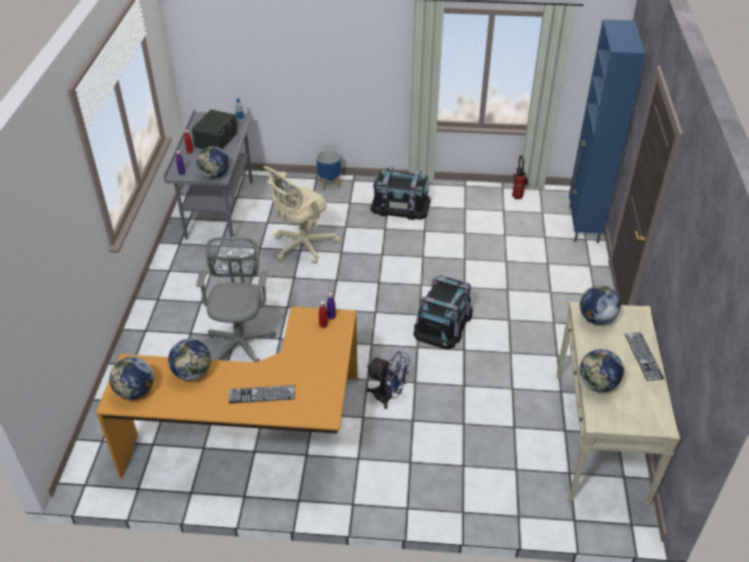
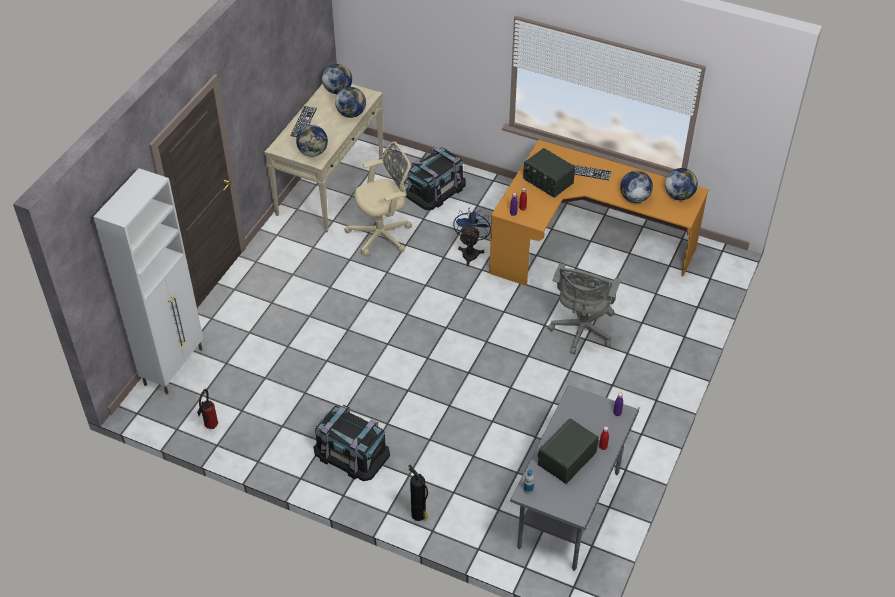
camera: 160 degrees left, 5 degrees up
(215, 175) = (579, 398): globe -> globe (338, 90)
(302, 246) = (488, 425): beige office chair -> beige office chair (383, 235)
(306, 367) = (547, 182): none -> radio
(330, 184) = (419, 515): planter -> fire extinguisher
(388, 397) = (471, 252): blue fan -> blue fan turned 60 degrees clockwise
(443, 323) = (389, 300): black storage box -> black storage box (435, 189)
(583, 225) = (174, 366): blue cabinet -> white cabinet

